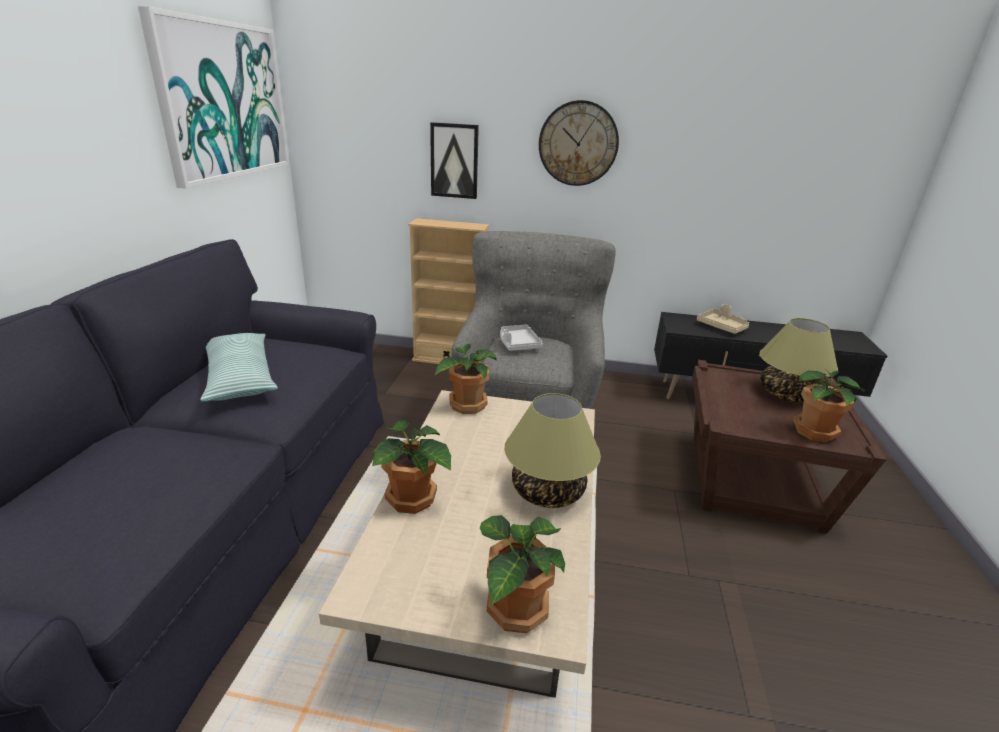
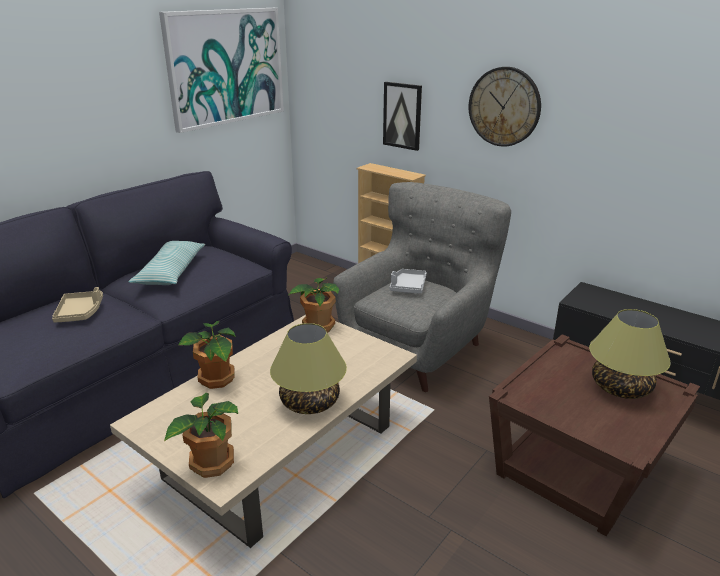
camera: 30 degrees right, 0 degrees up
(722, 327) = (630, 308): beige tray -> beige tray (80, 313)
(816, 432) = (602, 427): potted plant -> none

